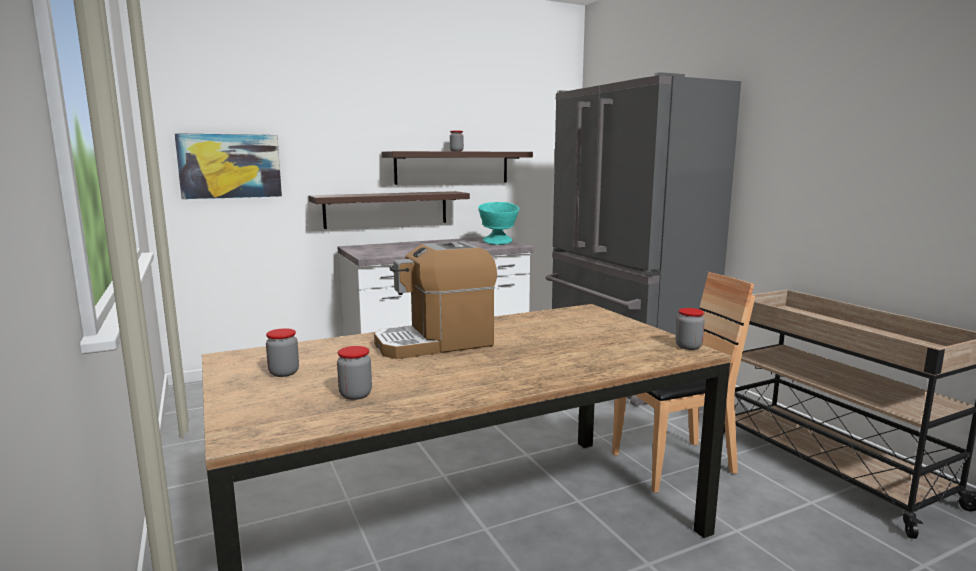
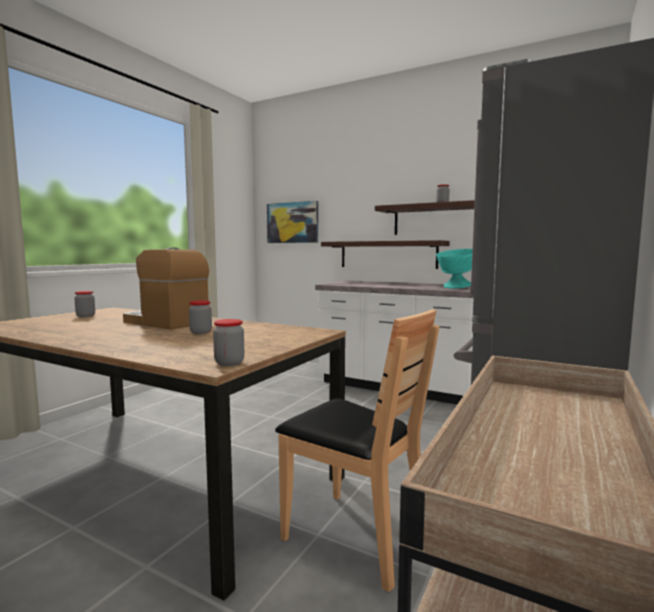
camera: 55 degrees right, 5 degrees down
(355, 395) = (49, 326): jar -> jar (201, 332)

